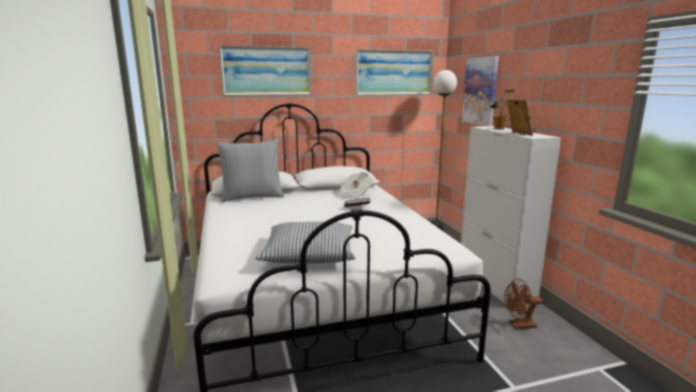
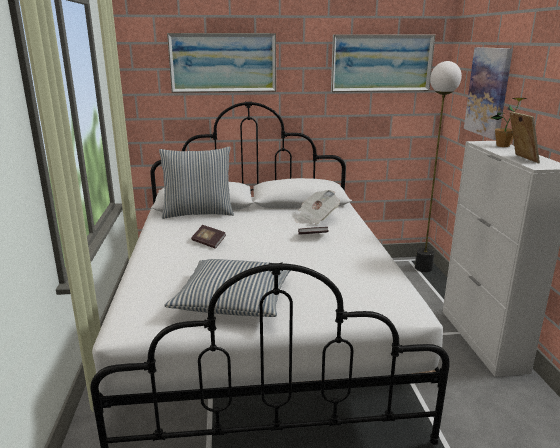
camera: 10 degrees right, 5 degrees up
(270, 216) = (209, 243): none -> book
(519, 325) = (498, 401): brown fan -> none

